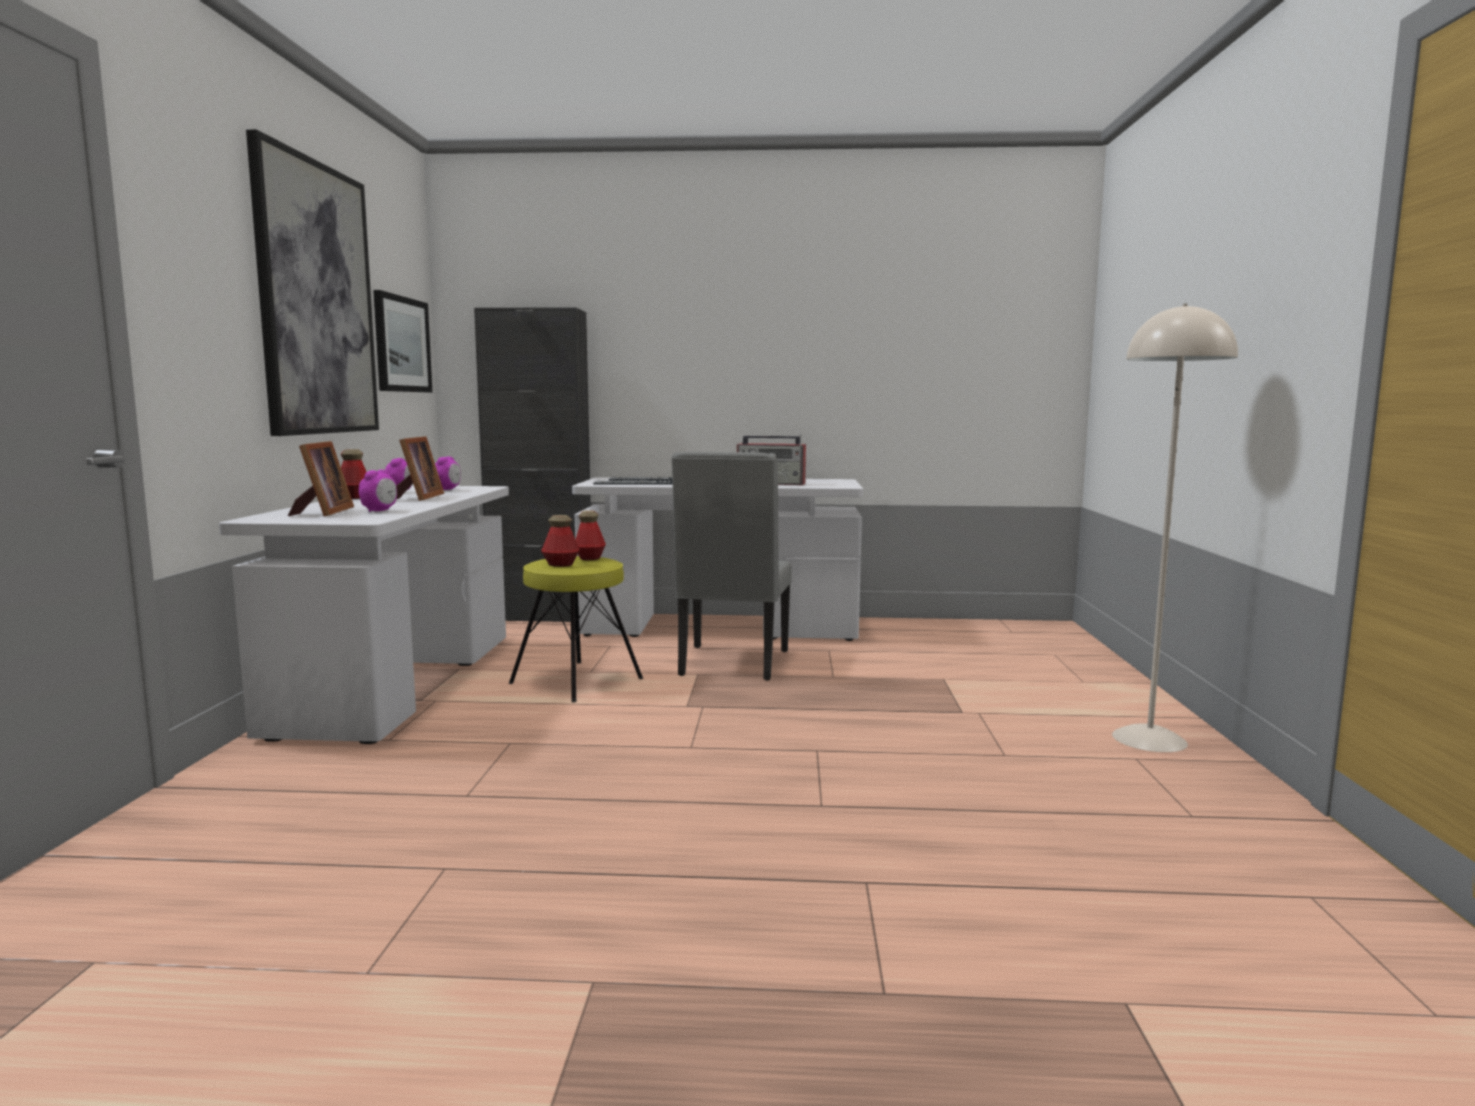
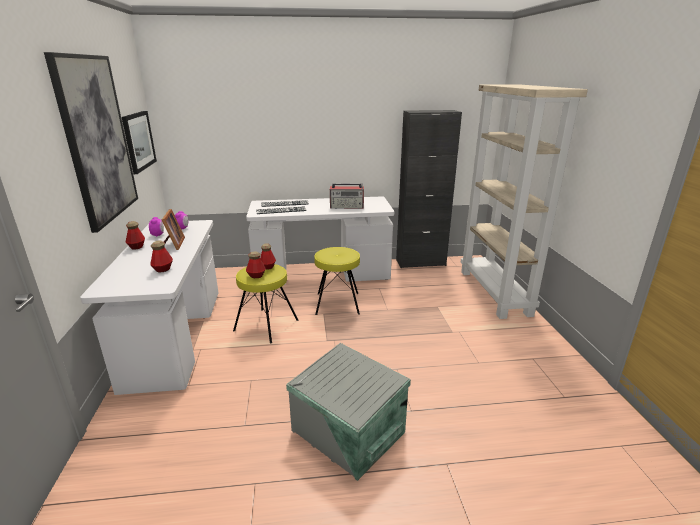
camera: 10 degrees left, 15 degrees up
(322, 512) = (132, 275): picture frame -> none
(379, 511) = (163, 269): alarm clock -> bottle
(541, 617) = (229, 272): black cabinet -> black cabinet (420, 262)
(669, 822) = (348, 433): none -> grey storage box
(732, 664) = (337, 303): grey chair -> yellow stool
(1084, 668) = (495, 292): none -> beige bookcase
(1150, 739) = (535, 343): beige floor lamp -> none

